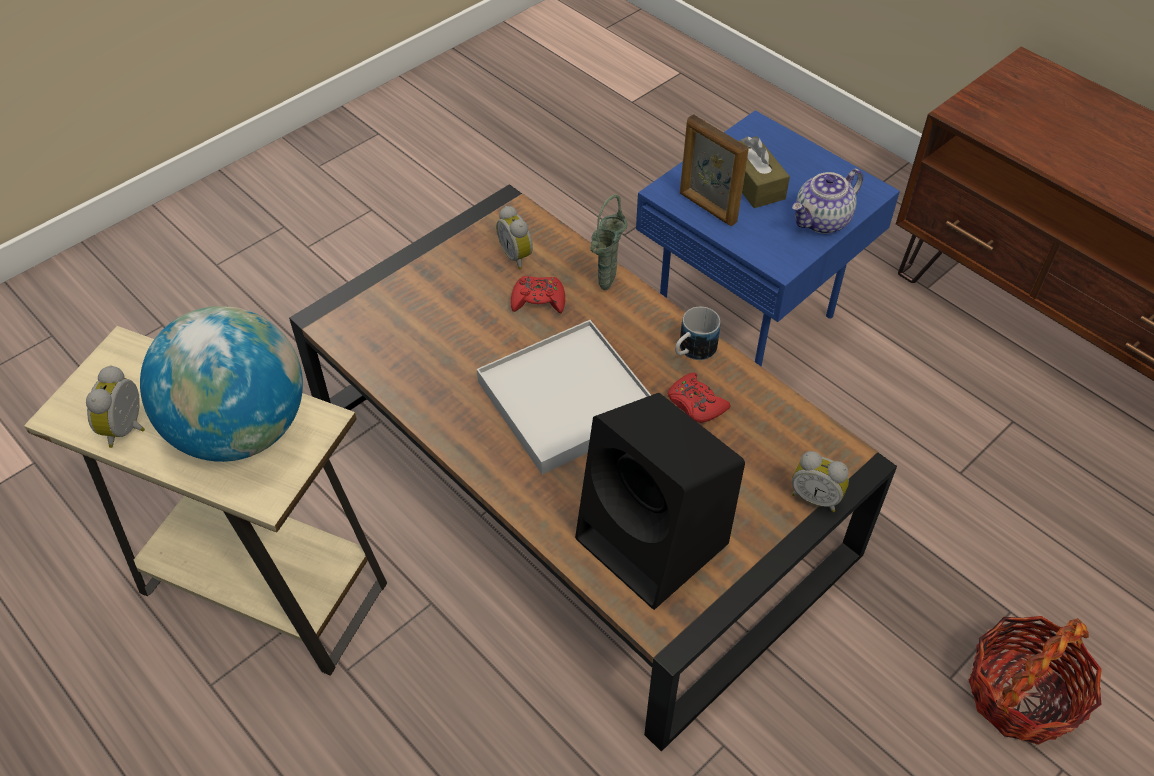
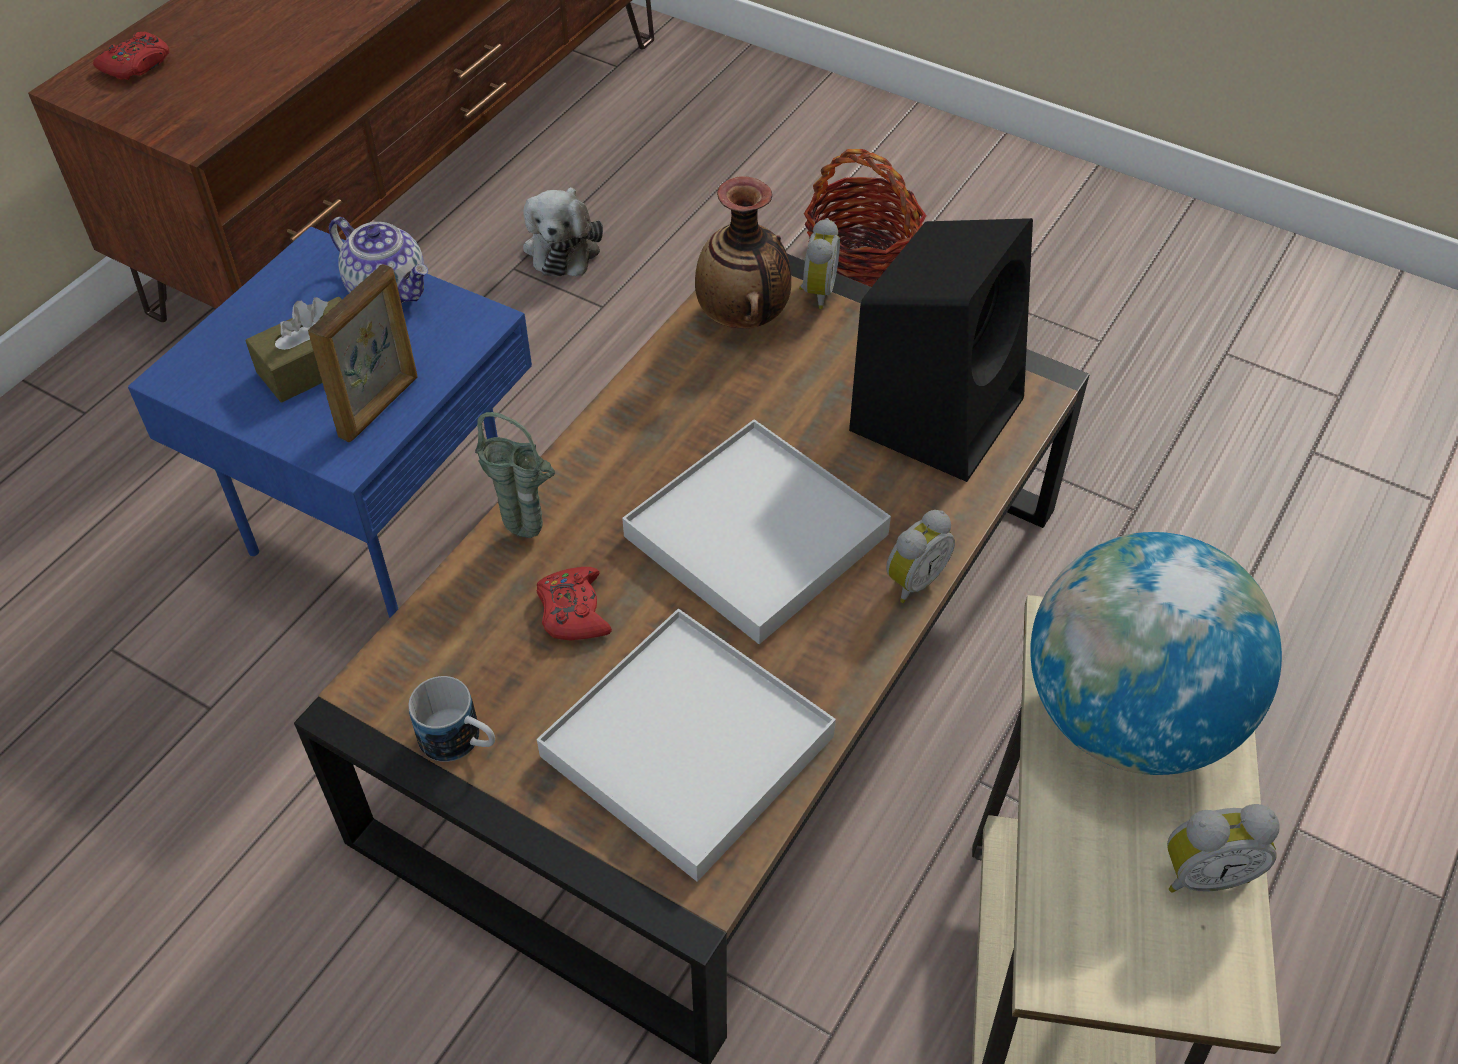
camera: 105 degrees left, 0 degrees up
(421, 334) = (687, 745): none -> white tray
(518, 256) = (480, 661): alarm clock -> alarm clock (912, 580)
(692, 351) = (627, 423): mug -> mug (461, 742)
(696, 404) = (716, 407): red game controller -> red game controller (137, 65)
(792, 441) = (743, 317): none -> vase
(1041, 459) = (563, 246): none -> plush toy

